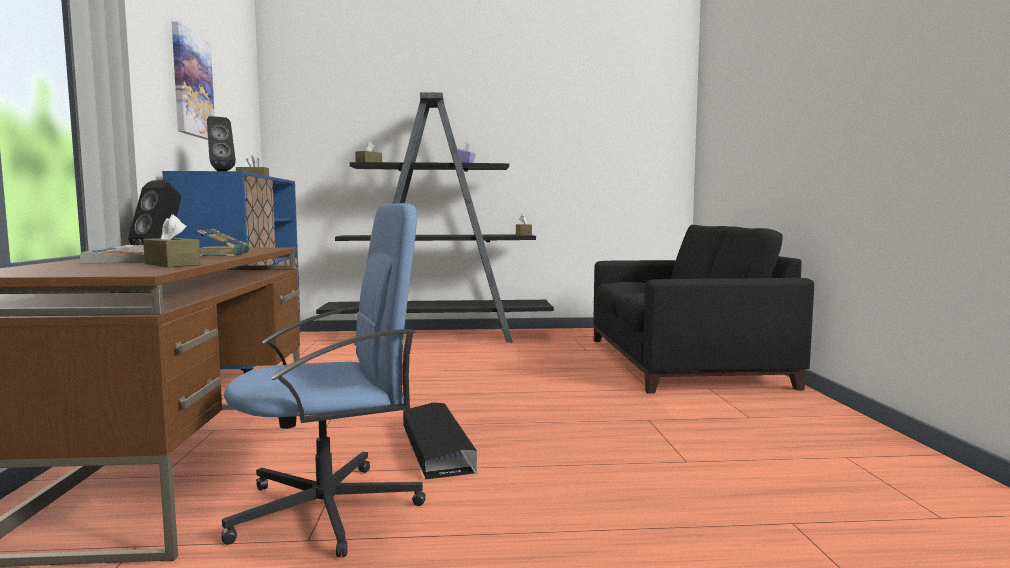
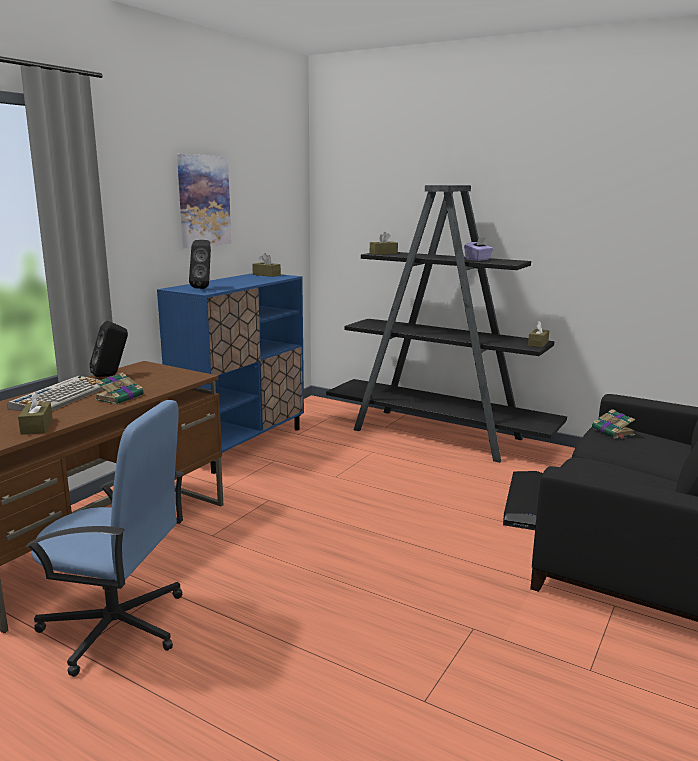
camera: 35 degrees right, 10 degrees up
(436, 447) = (253, 590): black storage box -> black storage box (524, 504)
(624, 281) = (613, 432): none -> book

